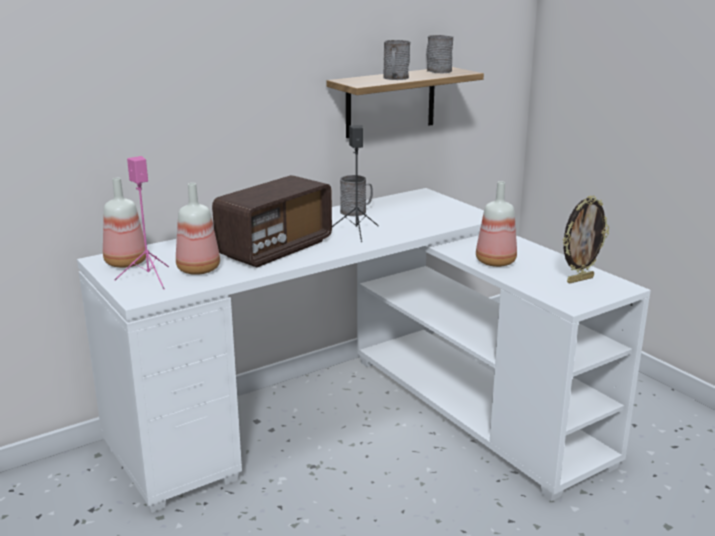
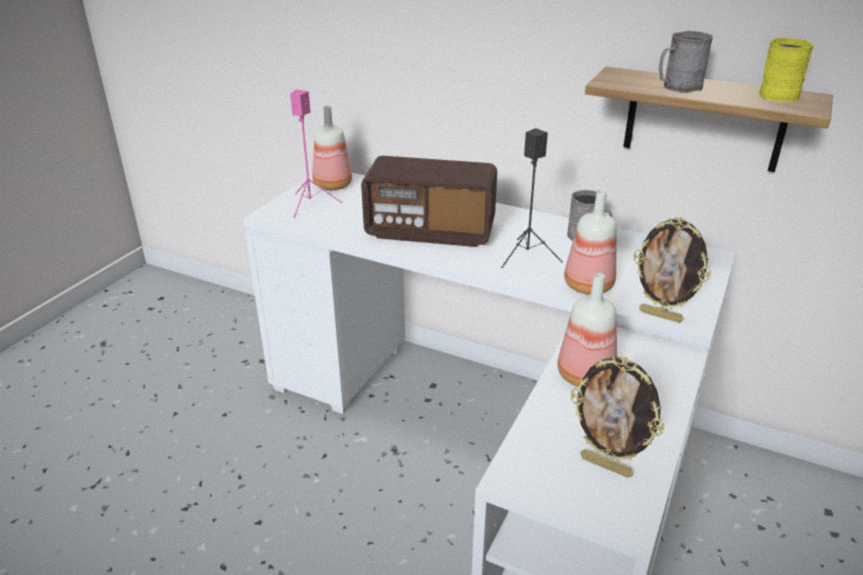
camera: 60 degrees right, 10 degrees up
(199, 270) = (346, 217): bottle -> bottle (588, 286)
(436, 70) = (779, 94): grey mug -> yellow mug
(471, 221) = (661, 315): none -> picture frame

